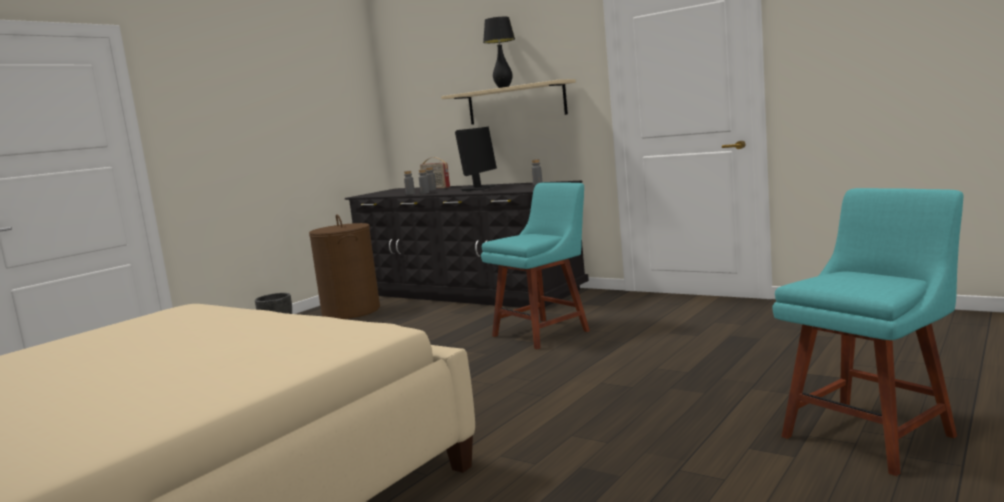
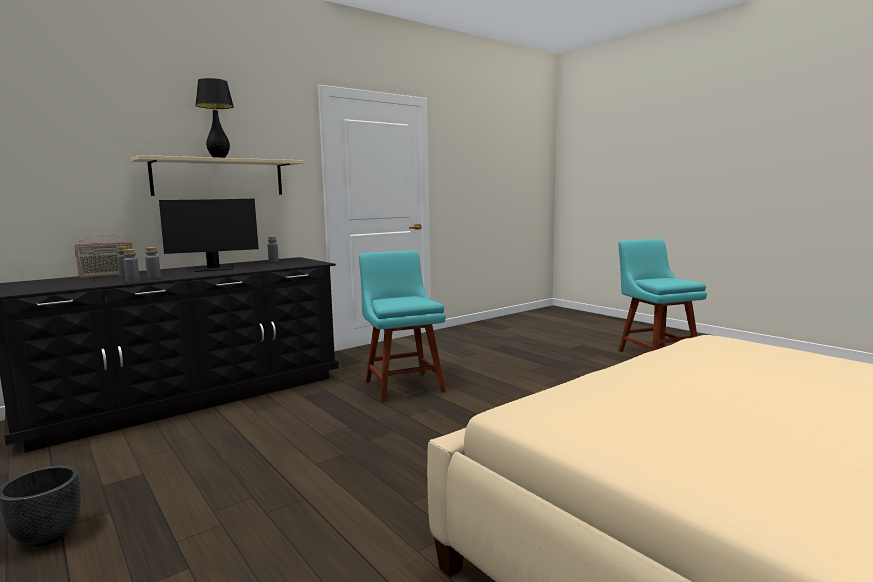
camera: 75 degrees left, 0 degrees up
(351, 311) = (101, 467): brown laundry basket -> none
(478, 188) = (213, 269): monitor -> monitor turned 120 degrees clockwise

